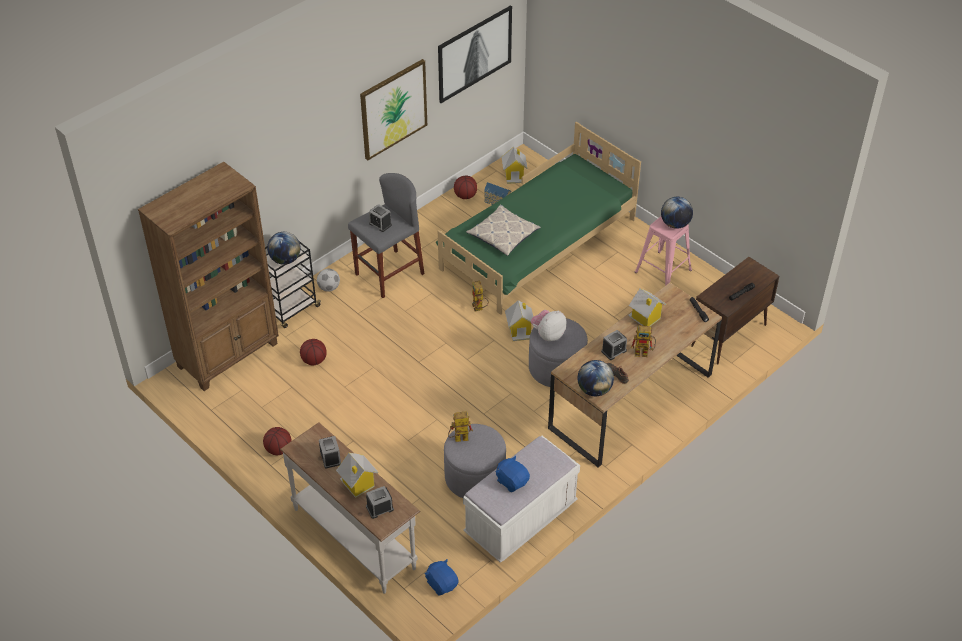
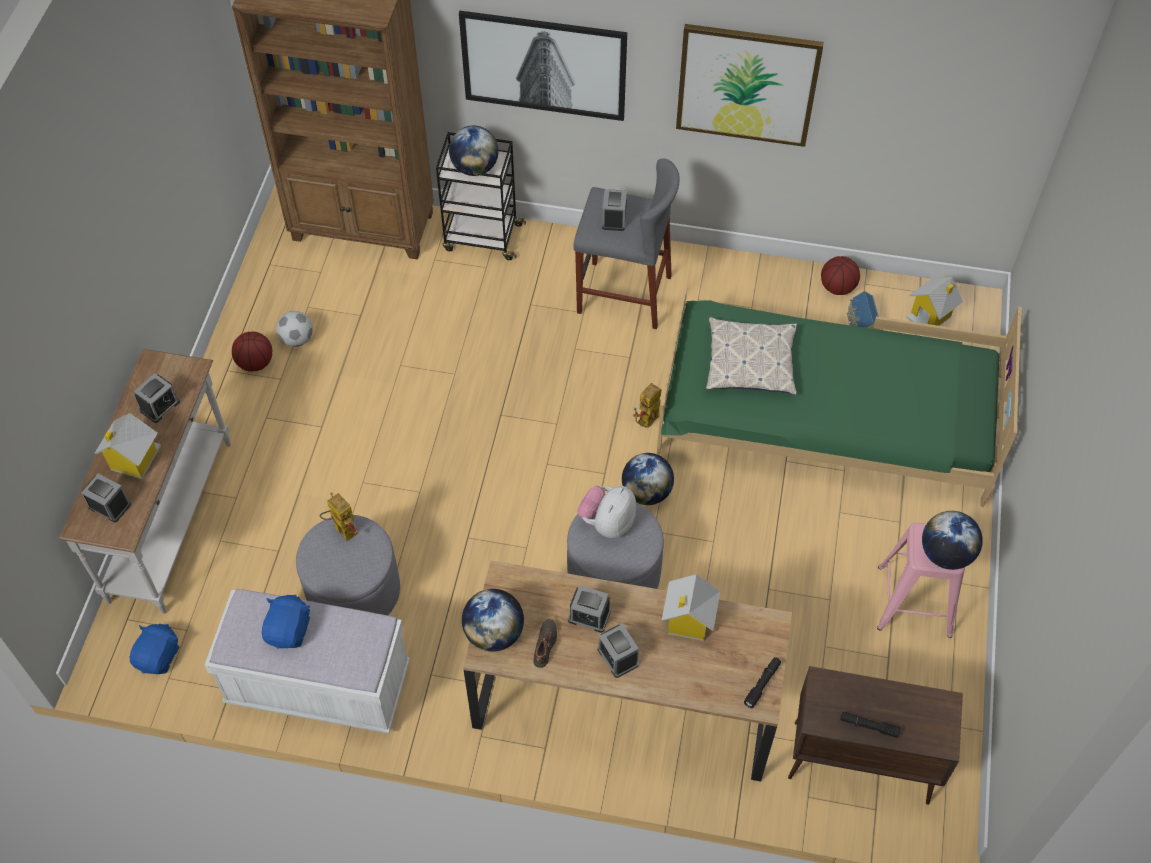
camera: 55 degrees right, 10 degrees up
(314, 360) = (419, 310): basketball -> none
(329, 288) = (548, 251): football -> football (297, 339)
(474, 53) = (938, 96): picture -> picture (544, 65)
(520, 330) = (646, 492): toy house -> globe
(548, 335) = (607, 523): plush toy -> plush toy turned 75 degrees counterclockwise
(644, 352) = (617, 657): toy robot -> alarm clock

